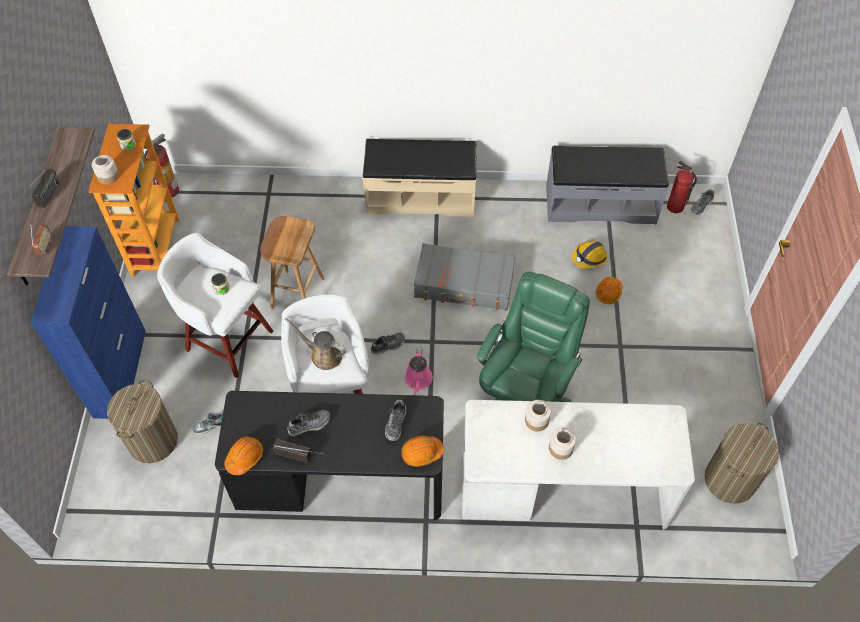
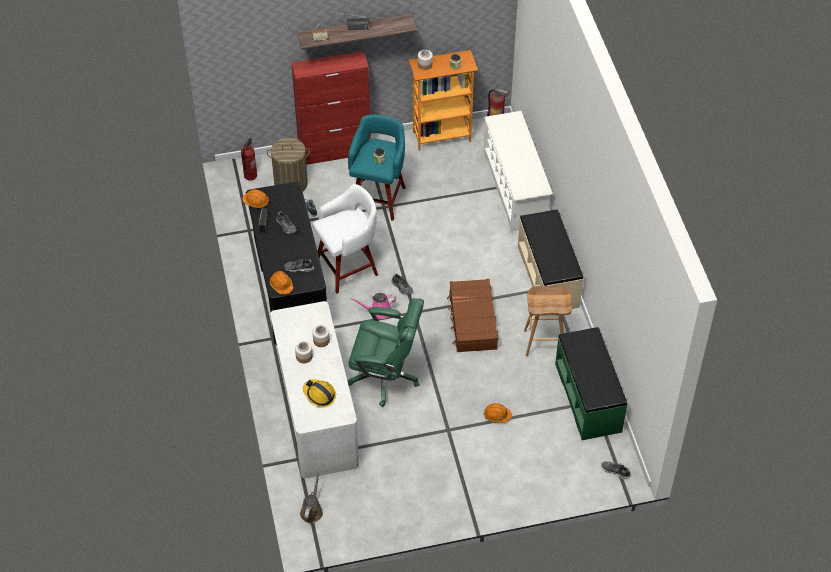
camera: 75 degrees right, 5 degrees down
(120, 373) = (335, 151): blue cabinet -> red cabinet
(227, 339) = (378, 198): white stool -> turquoise stool
(277, 195) = (515, 189): none -> white shoe rack
(297, 292) = (430, 225): brown stool -> brown stool (545, 342)
(323, 355) = (343, 224): brown watering can -> brown watering can (312, 510)
(464, 284) = (472, 321): grey suitcase -> brown suitcase
(589, 258) = (527, 397): hard hat -> hard hat (319, 395)
(600, 204) = (588, 397): grey bench -> green bench
(674, 207) = (606, 451): fire extinguisher -> fire extinguisher (250, 175)
(730, 479) = (351, 513): laundry basket -> none

